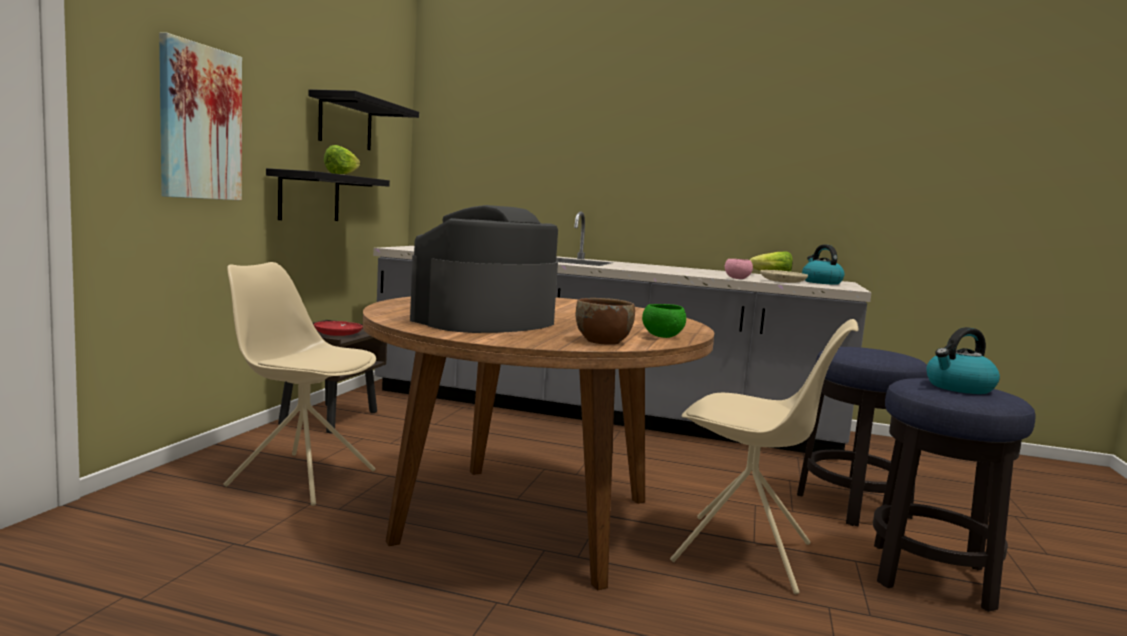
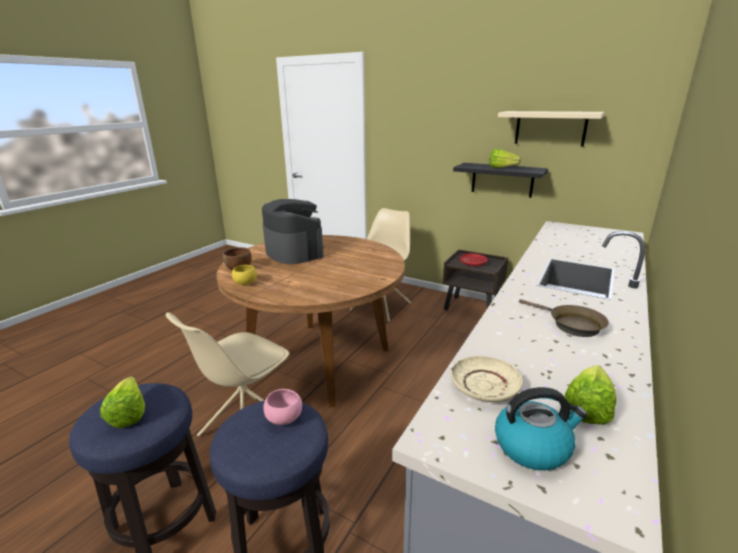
camera: 105 degrees right, 15 degrees up
(200, 123) = (421, 142): picture -> none
(345, 123) = (550, 128): black shelf -> beige shelf
(662, 336) = (245, 283): green bowl -> yellow bowl
(671, 269) = (571, 325): none -> brown frying pan
(737, 278) = (483, 349): pink bowl -> pink bowl (284, 419)
(959, 388) = (131, 411): kettle -> lettuce

